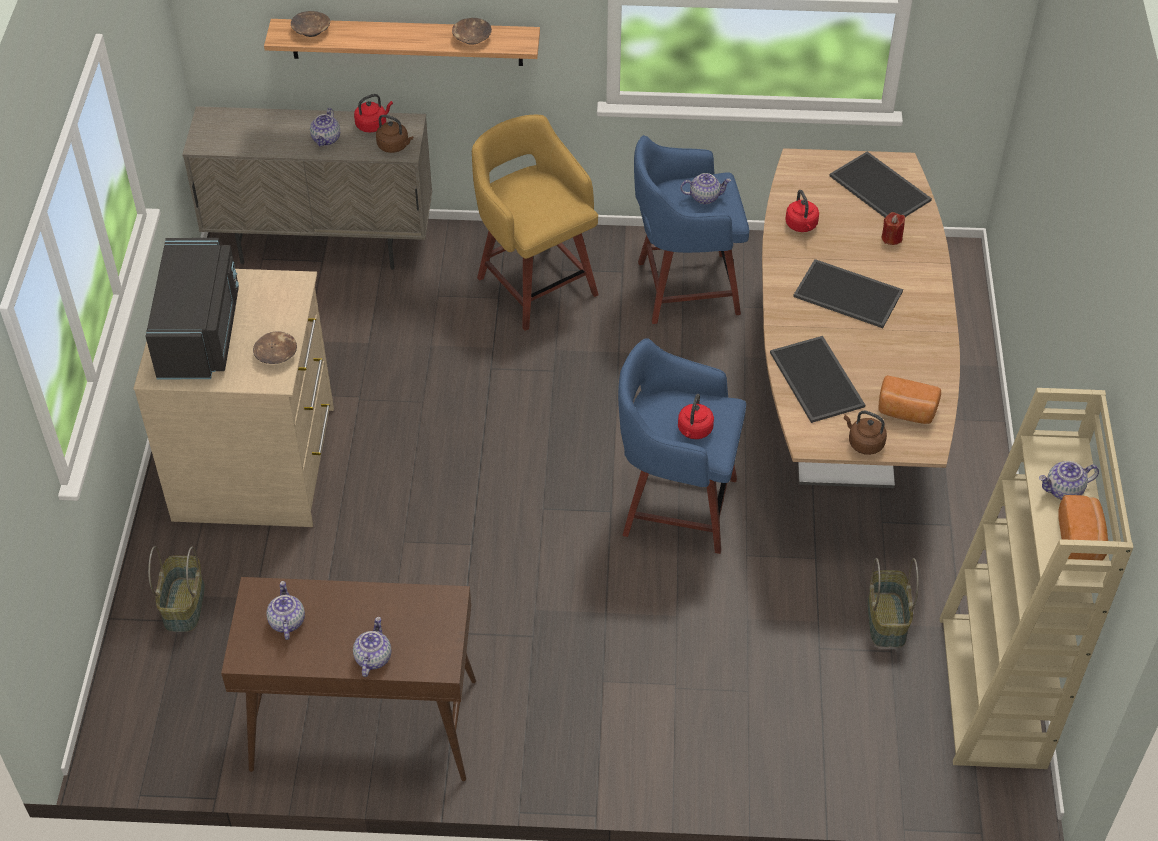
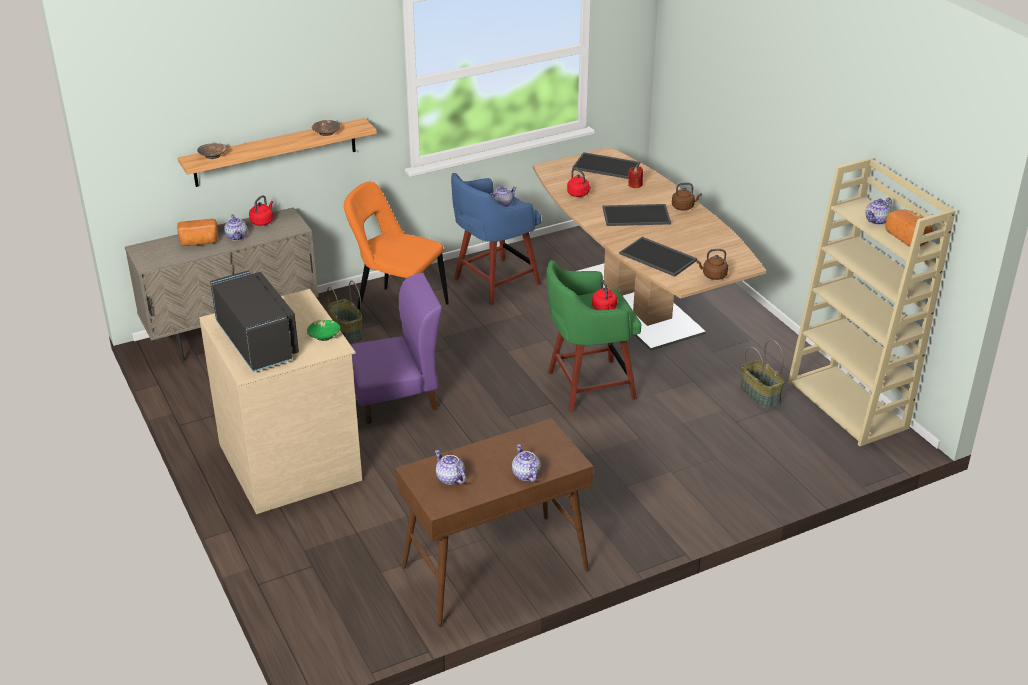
camera: 30 degrees left, 15 degrees down
(183, 604) = (307, 555): basket -> basket (345, 332)
(276, 355) = (324, 335): brown bowl -> green bowl
(394, 146) = (288, 227): brown kettle -> brown kettle (684, 207)
(433, 422) = (394, 398): none -> purple chair
(535, 283) = (398, 309): yellow stool -> orange chair
(675, 505) = (588, 385): blue stool -> green stool
(906, 412) = (721, 255): bread -> bread (199, 242)

